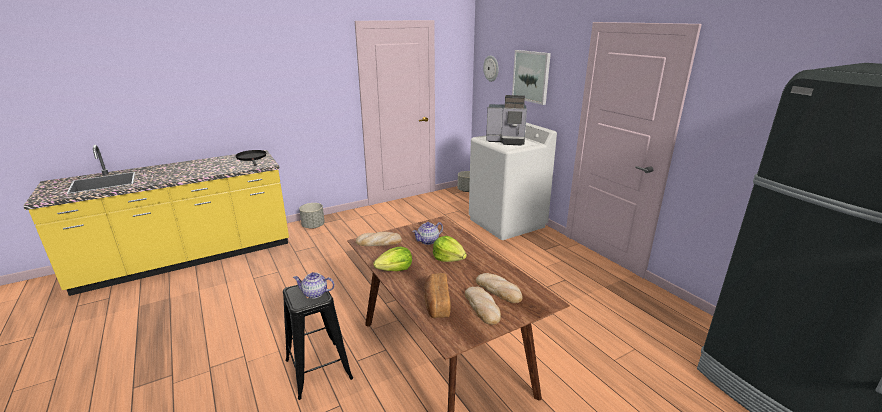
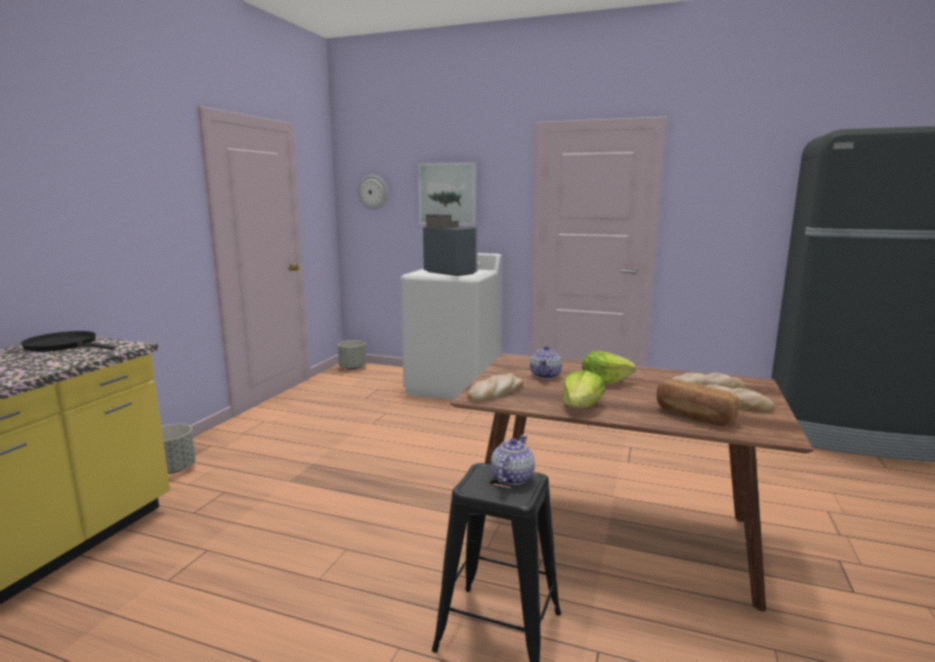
camera: 40 degrees left, 10 degrees down
(315, 293) = (511, 478): teapot -> teapot turned 150 degrees clockwise
(507, 141) = (451, 272): coffee machine -> coffee machine turned 105 degrees counterclockwise

